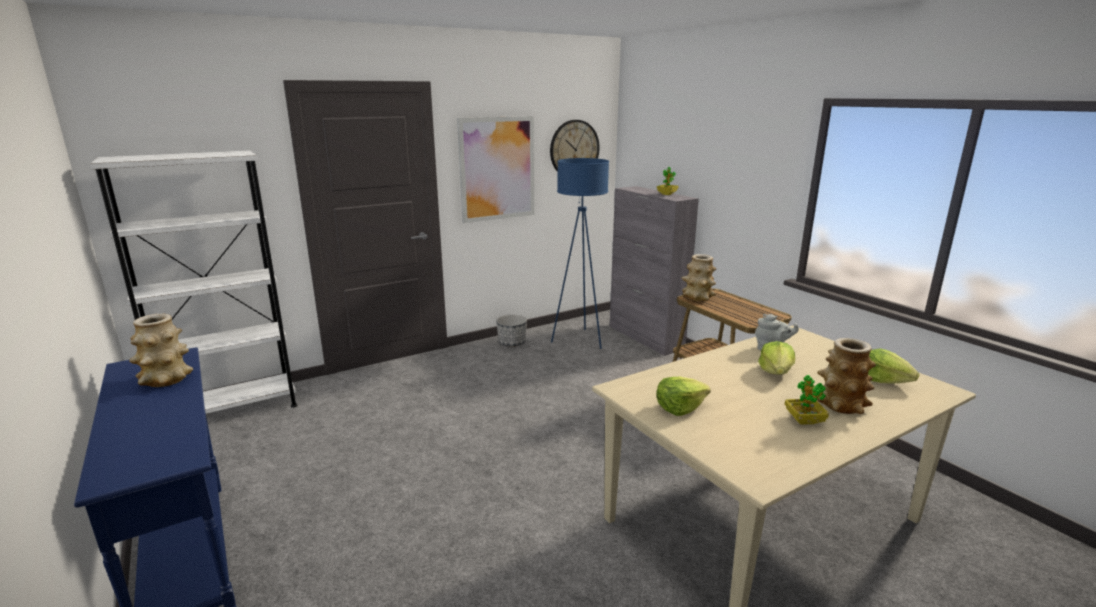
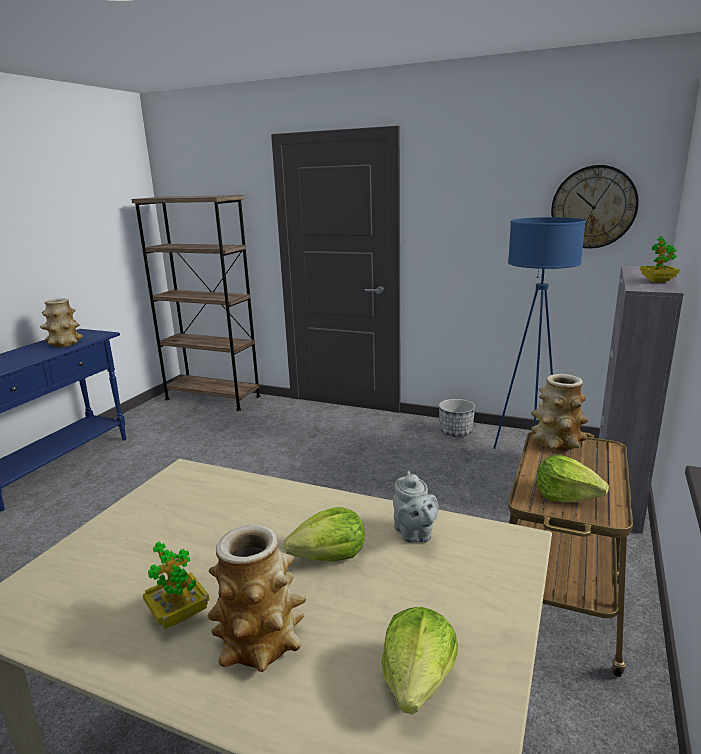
camera: 55 degrees right, 0 degrees up
(232, 410) = (212, 398): white bookcase -> brown bookcase
(497, 169) = (472, 226): picture -> none
(679, 407) = (158, 515): lettuce -> lettuce (566, 495)

